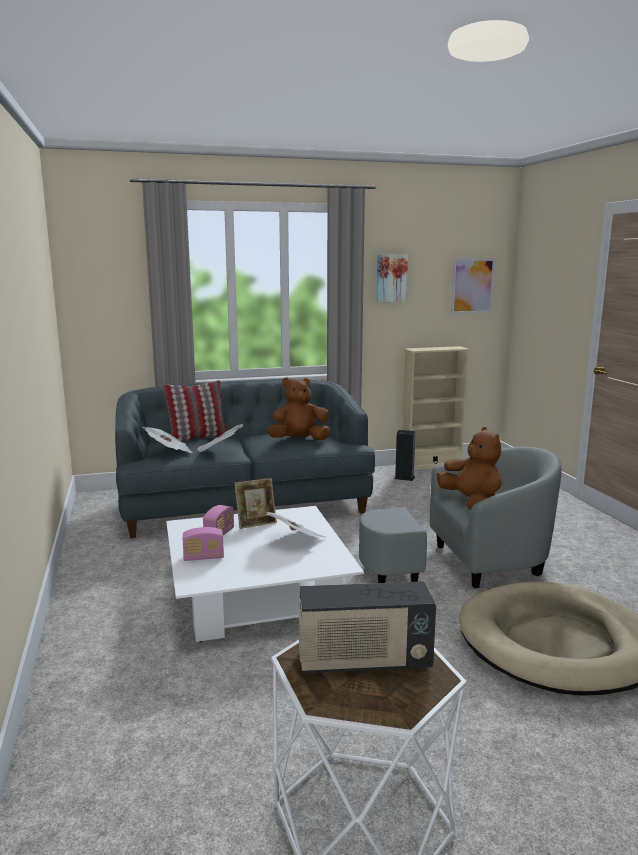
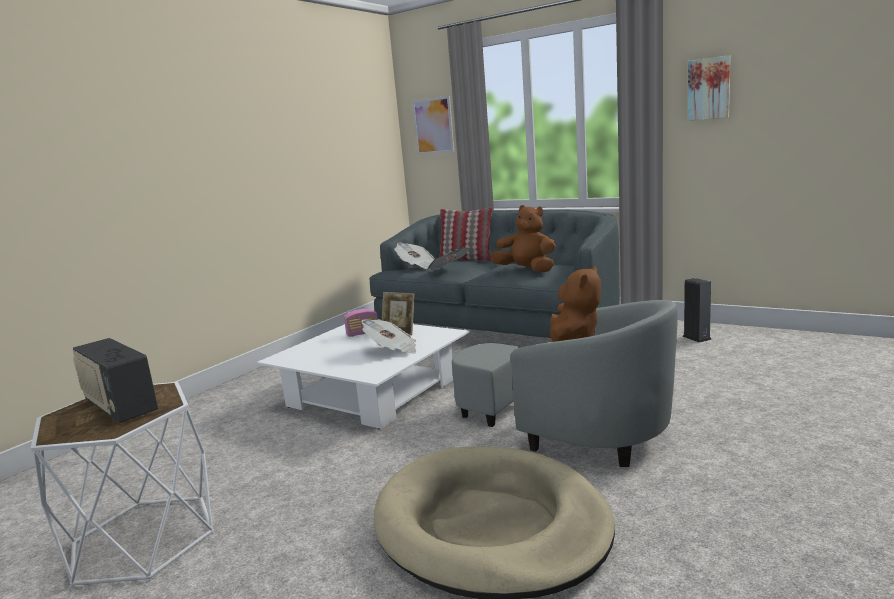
camera: 50 degrees right, 0 degrees up
(203, 557) = (320, 345): radio -> none
(431, 465) = (760, 332): beige bookcase -> none
(472, 286) = (841, 87): picture -> picture (433, 126)

